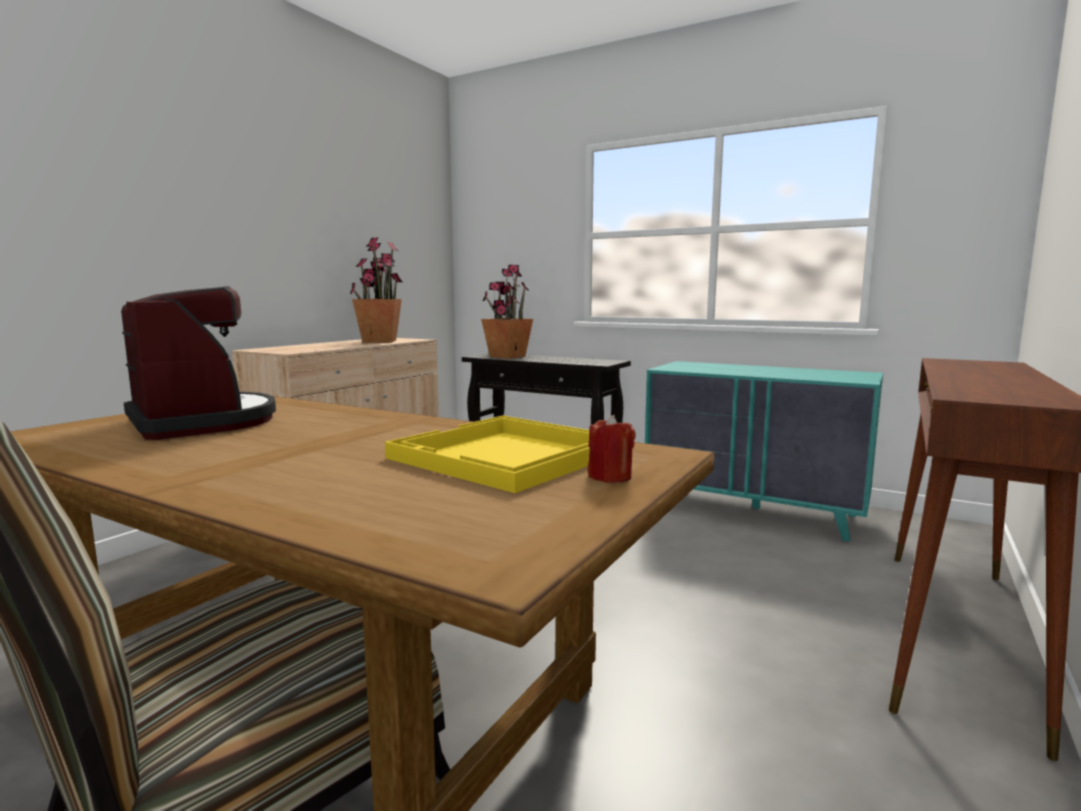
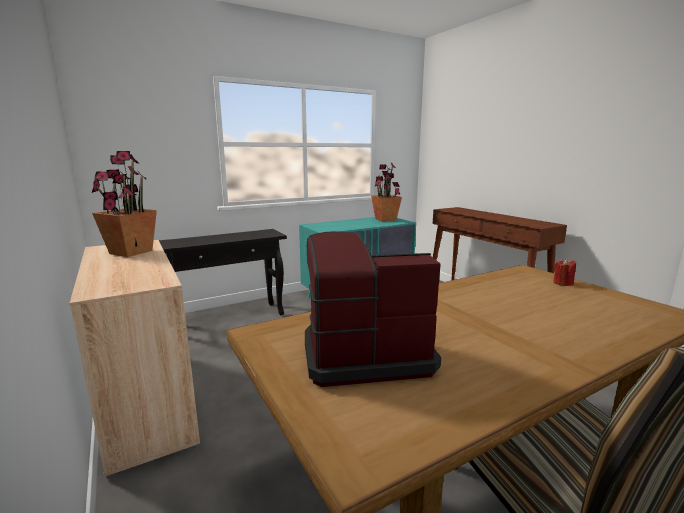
camera: 60 degrees left, 5 degrees up
(507, 357) = (189, 242): potted plant -> potted plant (385, 219)
(507, 455) = (522, 290): yellow tray -> none

